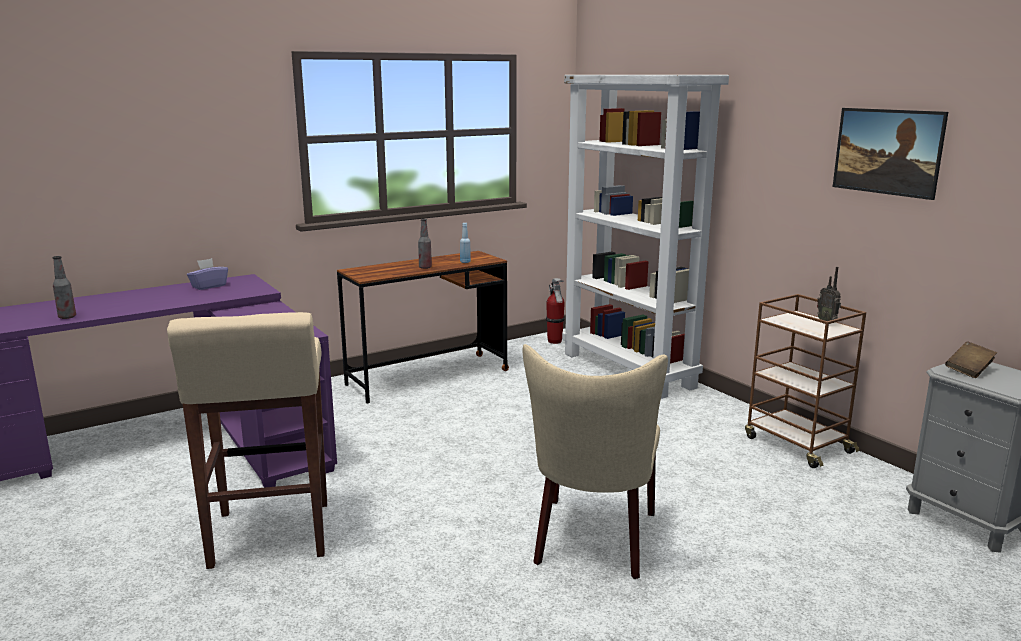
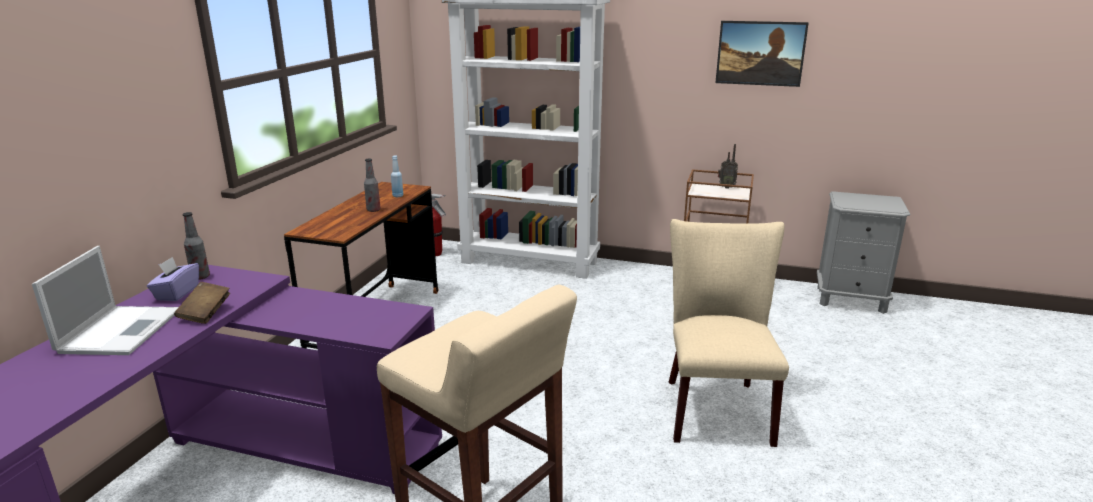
camera: 40 degrees left, 5 degrees up
(67, 317) = (65, 395): bottle -> bottle (200, 277)
(148, 296) = (121, 330): none -> laptop
(593, 542) = (714, 406): beige chair -> beige chair turned 150 degrees counterclockwise
(969, 370) = (852, 201): brown book -> brown book (205, 313)

